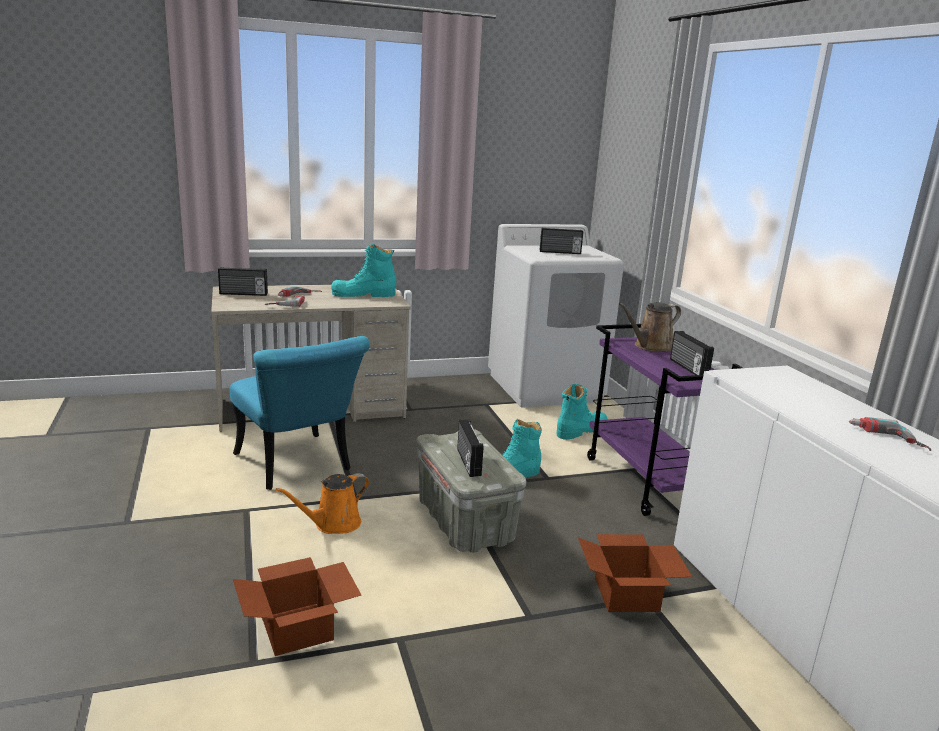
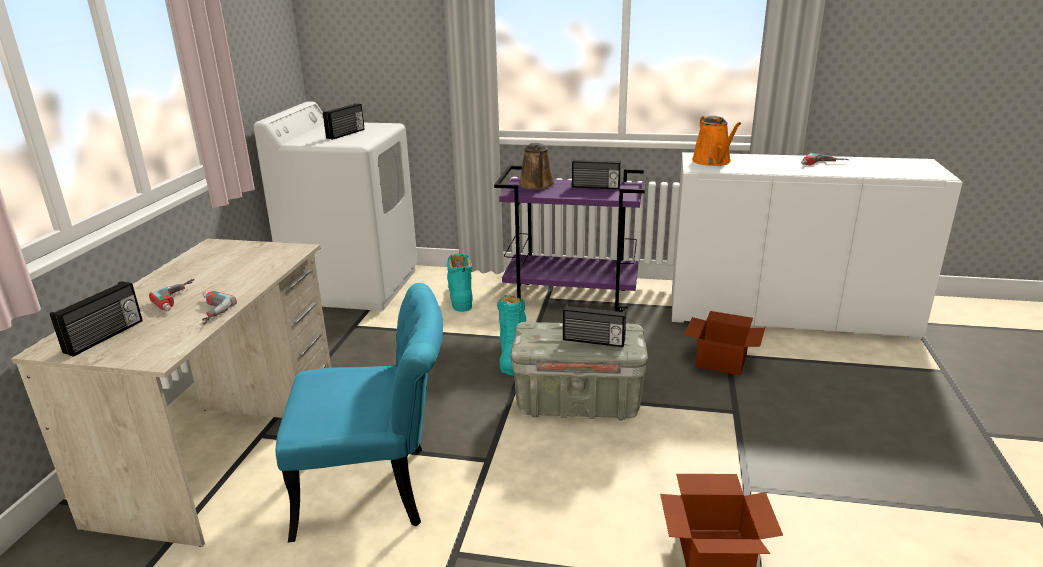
camera: 60 degrees left, 5 degrees up
(333, 524) = (533, 487): orange watering can -> orange watering can (713, 162)
(363, 295) = (237, 260): turquoise boot -> none

